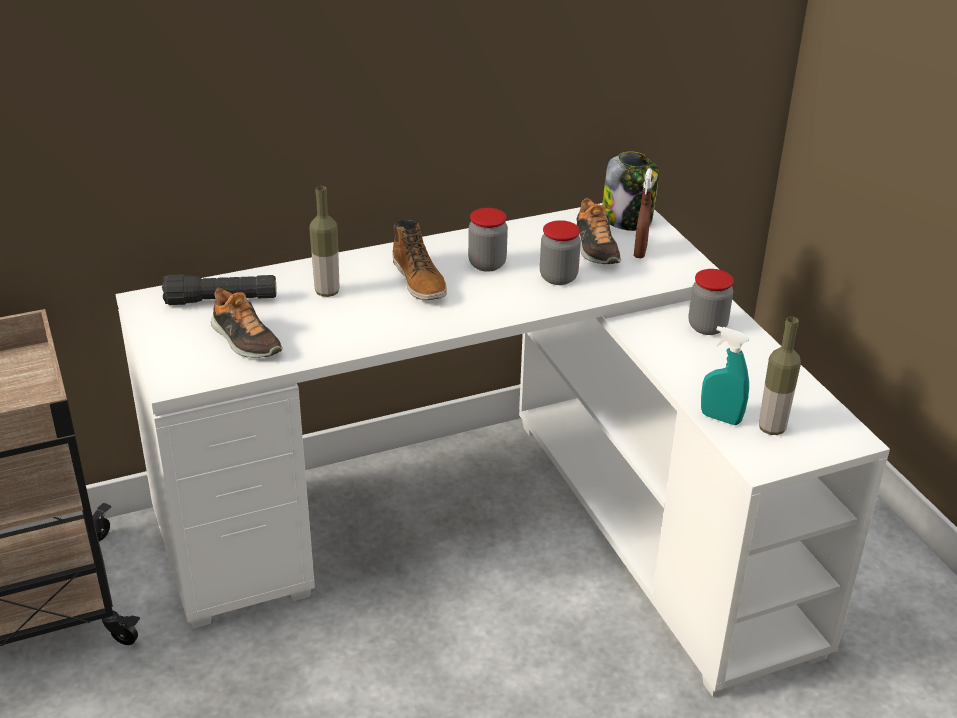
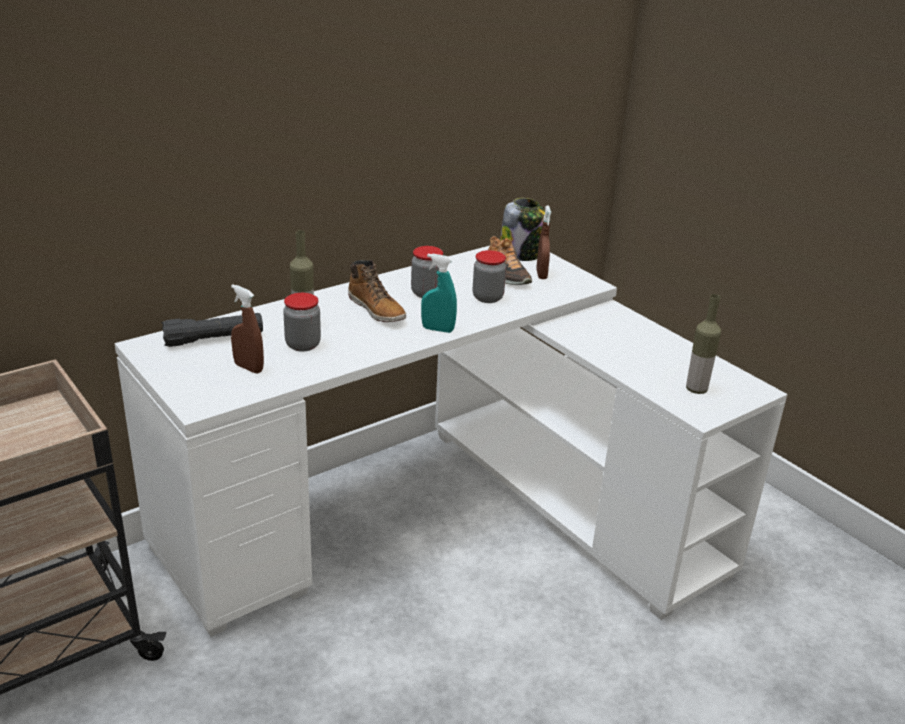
camera: 15 degrees left, 5 degrees down
(245, 341) = (248, 368): shoe -> brown spray bottle
(707, 326) = (612, 324): jar -> jar (303, 345)
(720, 418) = (655, 386): turquoise spray bottle -> turquoise spray bottle (437, 329)

